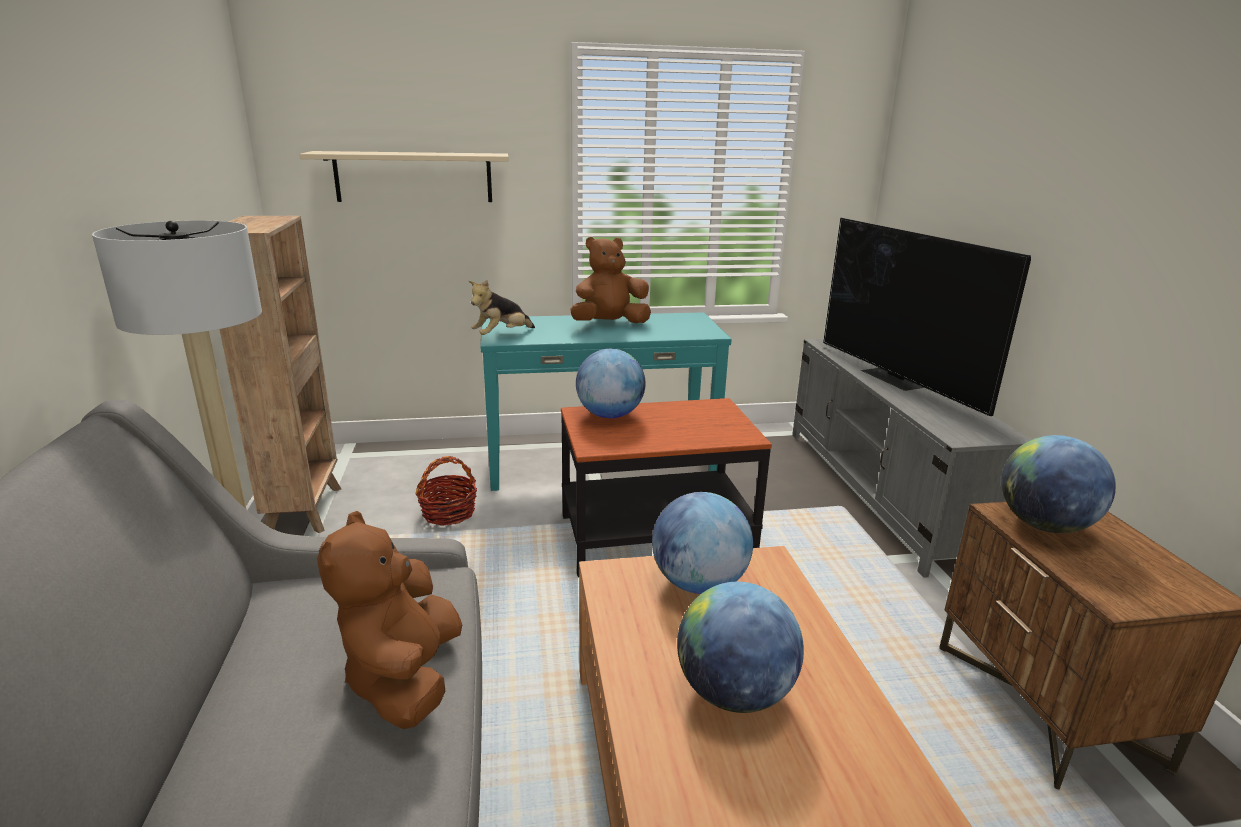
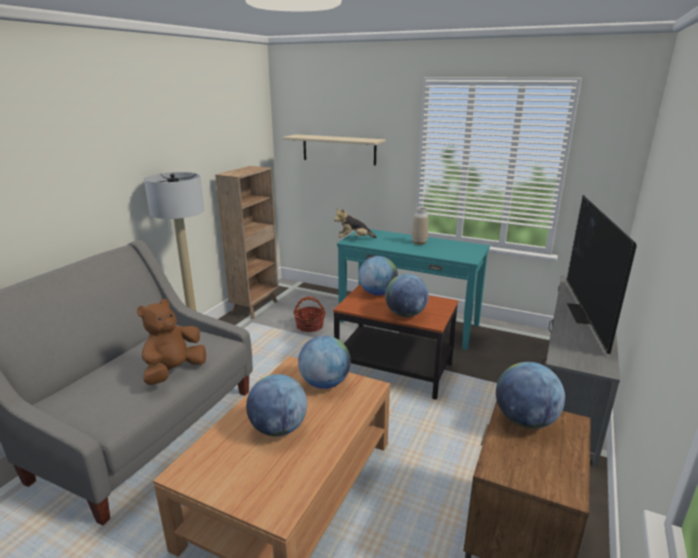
camera: 35 degrees right, 0 degrees up
(609, 324) = (419, 243): brown plush toy -> vase
(694, 435) = (405, 314): none -> globe

